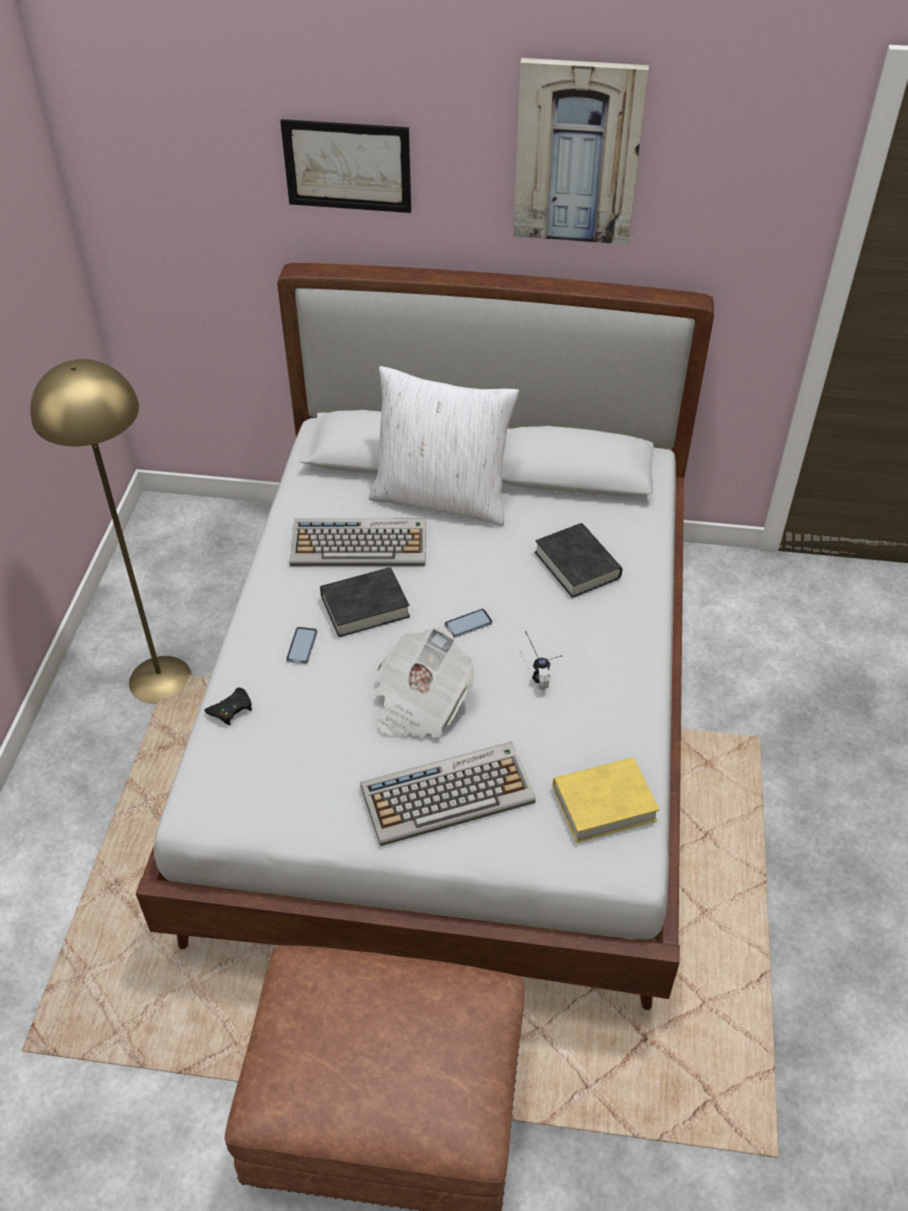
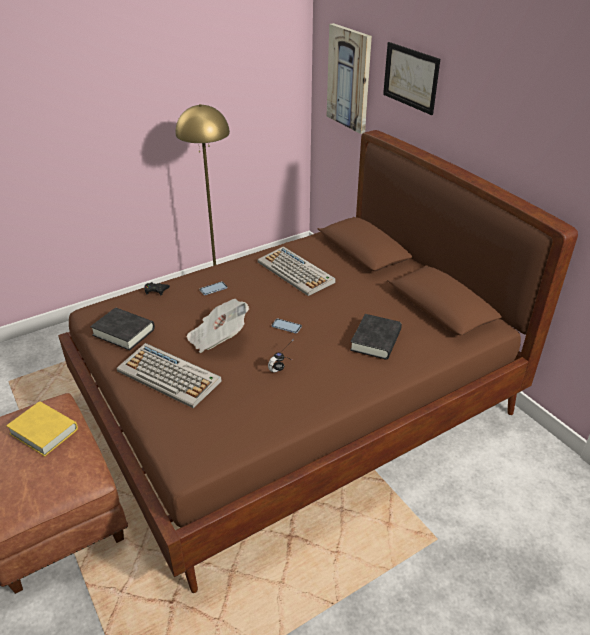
camera: 50 degrees right, 10 degrees down
(365, 606) = (258, 292): black book -> black book (123, 332)
(442, 498) = (360, 278): white pillow -> none
(455, 725) = (295, 406): white bed -> brown bed
(577, 153) = (519, 96): picture -> picture (349, 78)
(604, 804) = (218, 434): yellow book -> yellow book (44, 431)

